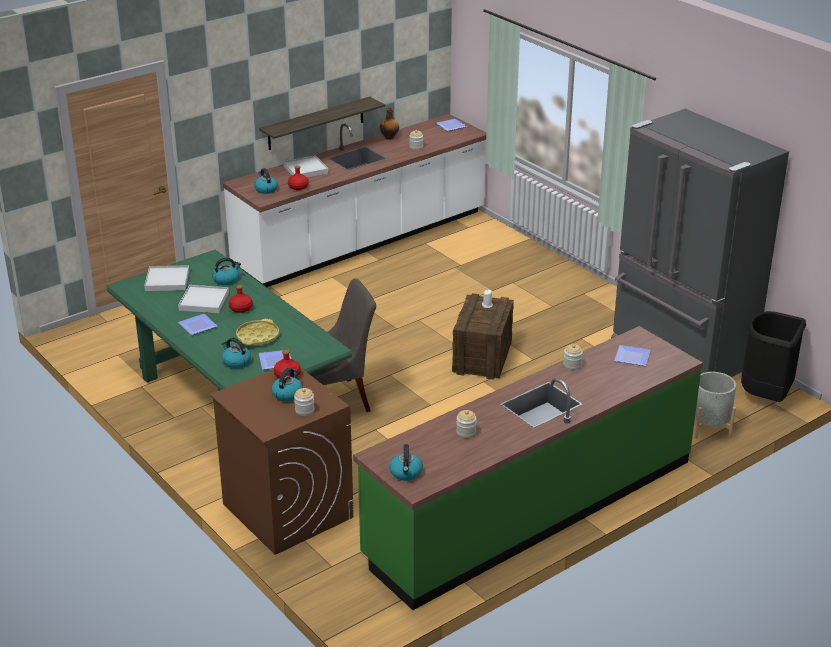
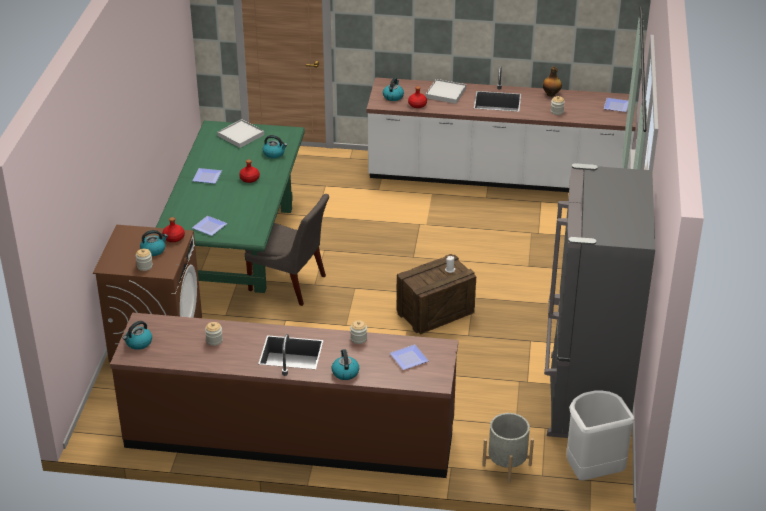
camera: 45 degrees right, 5 degrees up
(204, 301) = (237, 162): white tray -> none
(236, 362) = (188, 214): kettle -> kettle (345, 372)
(257, 336) = (227, 204): yellow tray -> none
(316, 123) = (478, 57): shelf -> none
(531, 509) = (290, 436): green counter -> brown counter
(765, 397) = (592, 472): black trash can -> white trash can

